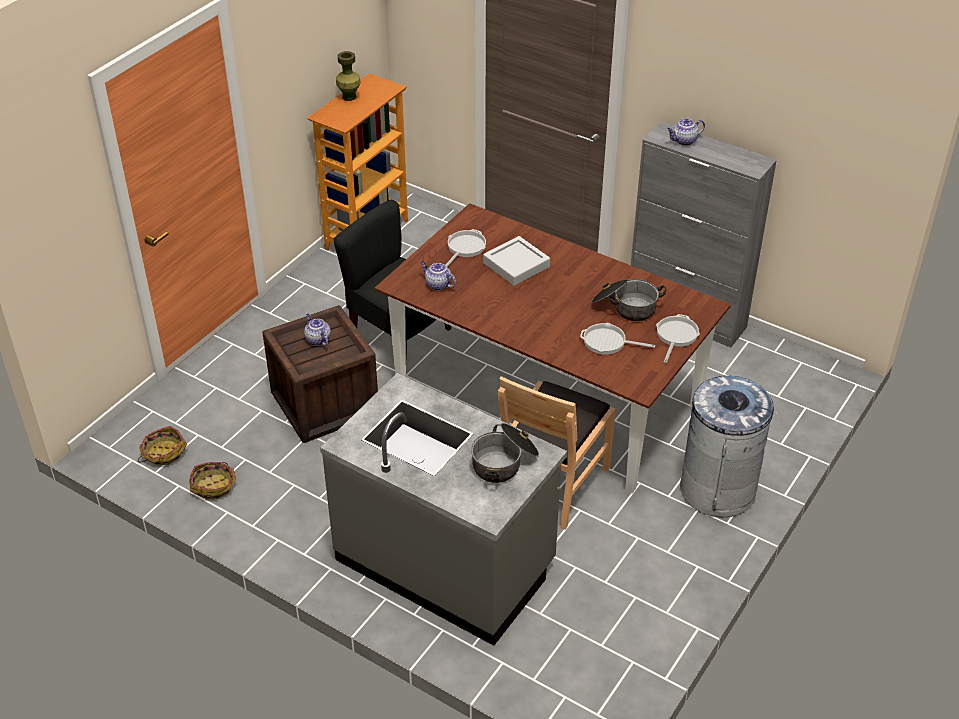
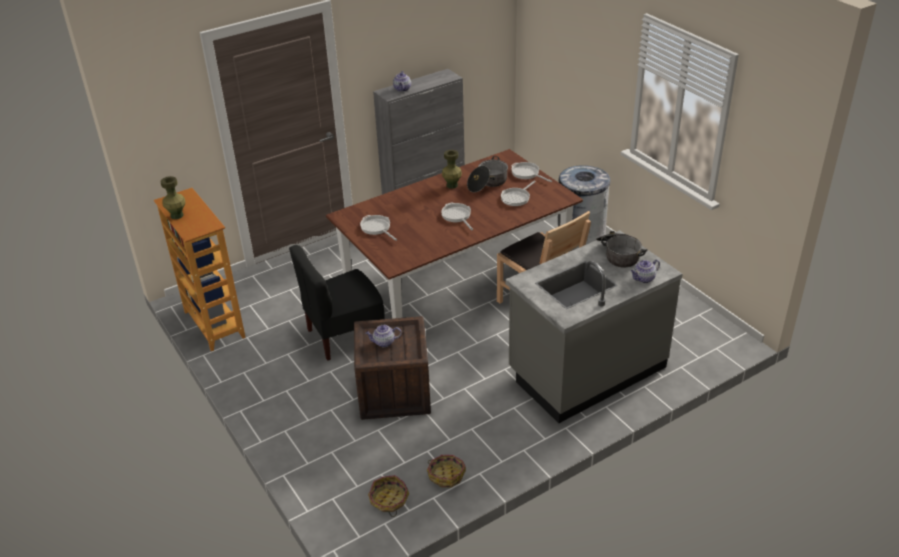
camera: 65 degrees left, 5 degrees down
(437, 285) = (408, 248): teapot -> teapot (643, 279)
(516, 265) = (413, 212): grey tray -> none
(530, 302) = (457, 216): none -> frying pan
(598, 278) = (452, 185): none -> green vase

